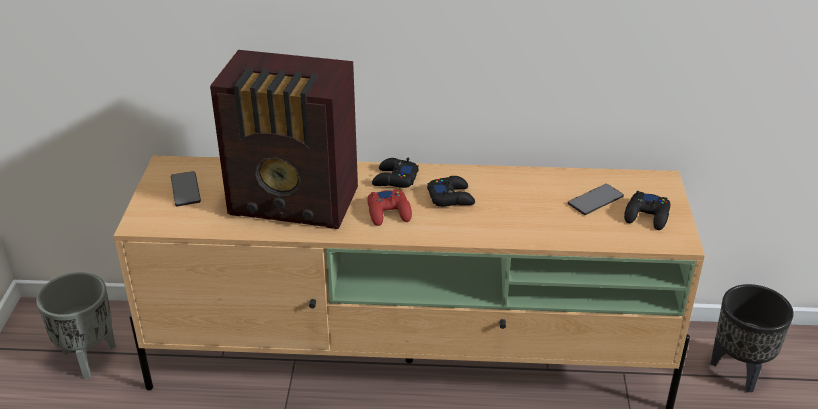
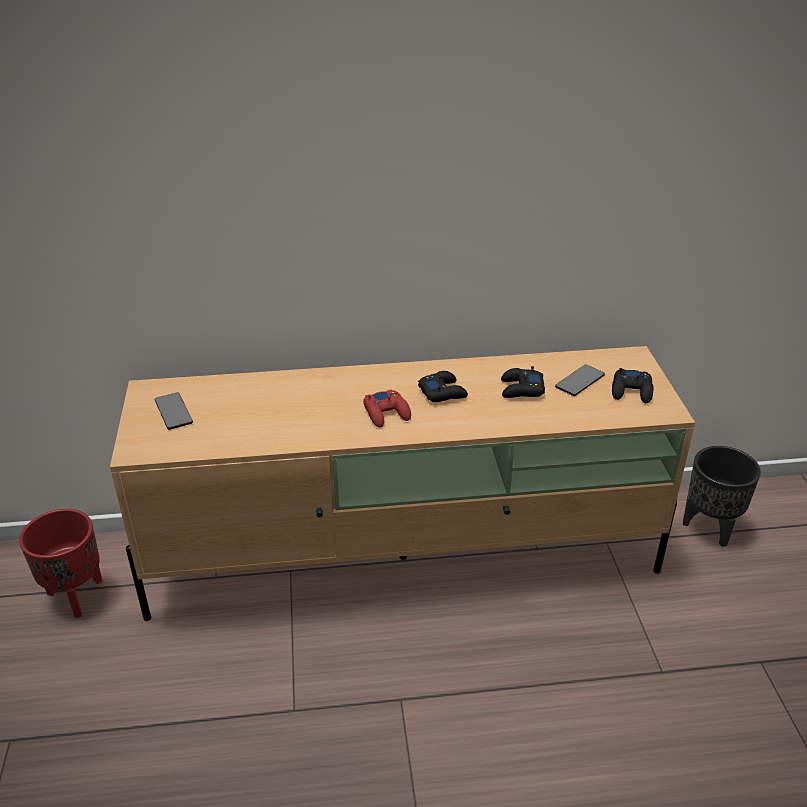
camera: 10 degrees left, 0 degrees up
(88, 358) = (75, 596): grey planter -> red planter
(296, 203) = (291, 414): radio -> none
(394, 179) = (382, 380): black game controller -> black game controller (521, 389)

